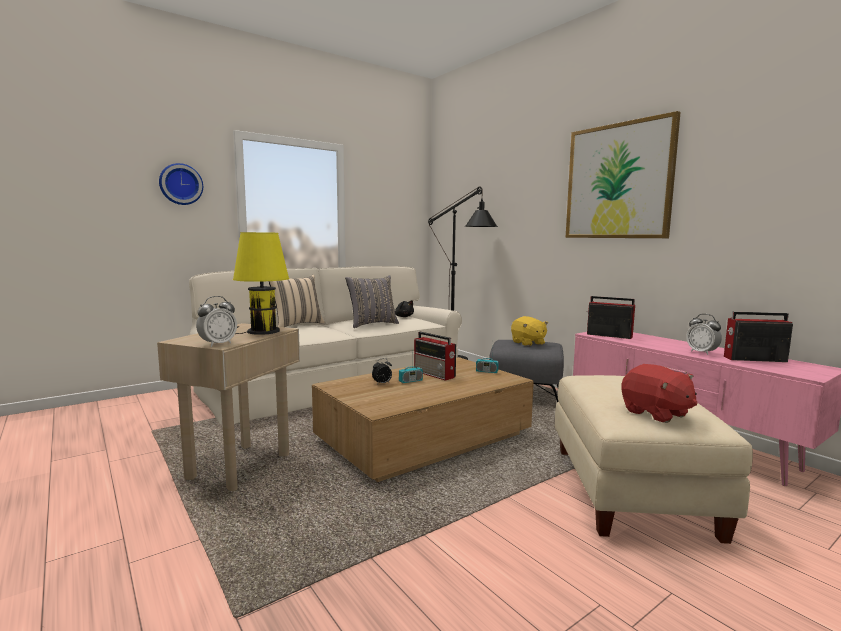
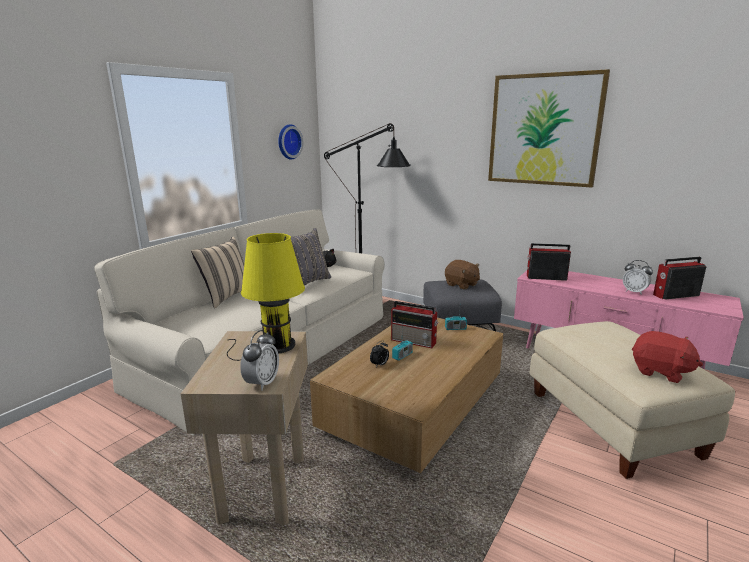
camera: 20 degrees left, 10 degrees up
(180, 184) = (51, 141): wall clock -> wall clock (288, 142)
(528, 343) = (461, 285): yellow plush toy -> brown plush toy

